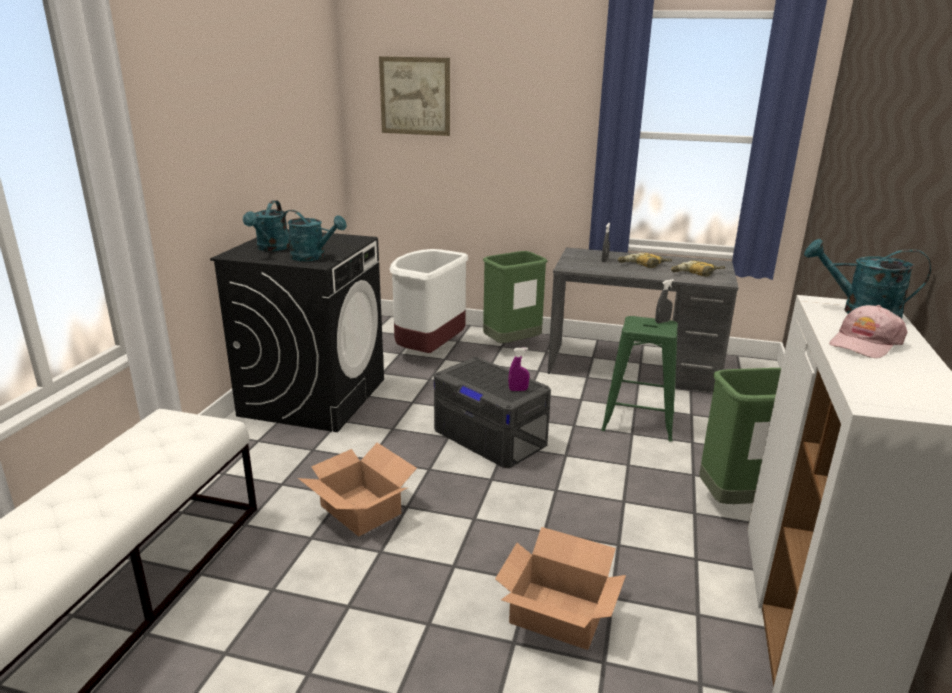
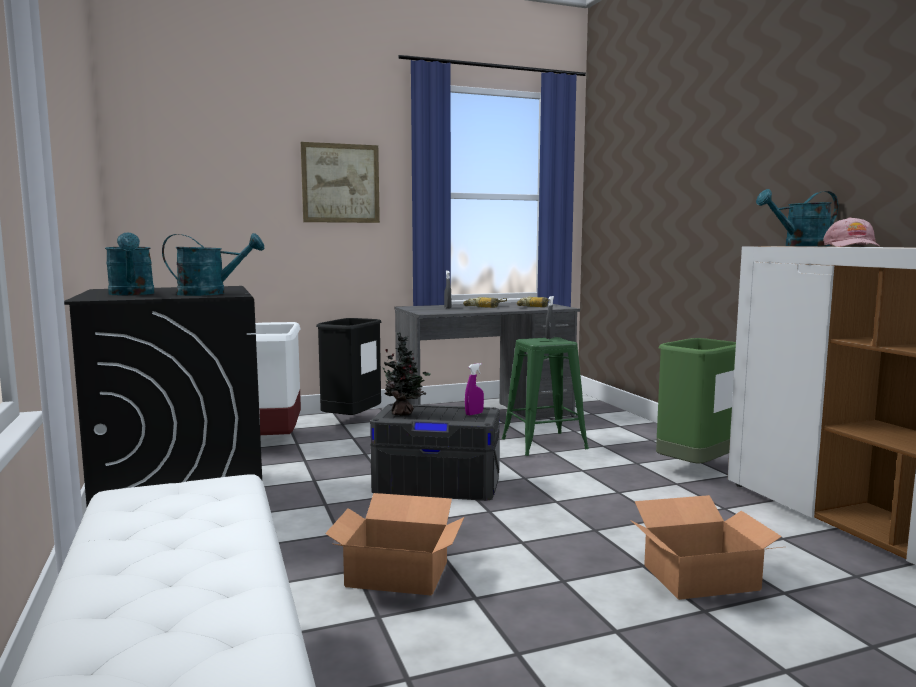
camera: 35 degrees left, 15 degrees down
(415, 96) = (204, 158): picture -> picture (340, 183)
(468, 373) = (404, 414): none -> potted plant
(511, 345) = (352, 422): green trash can -> black trash can

